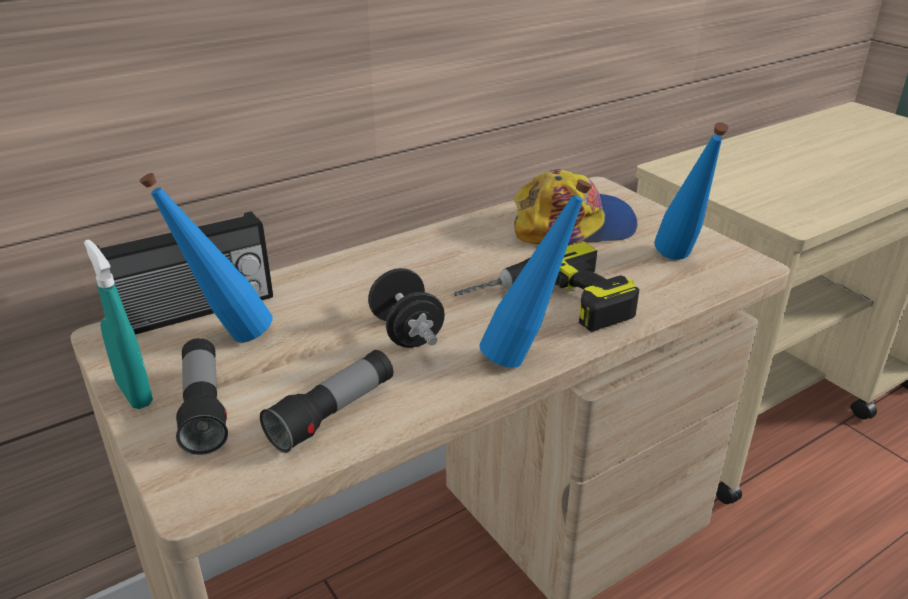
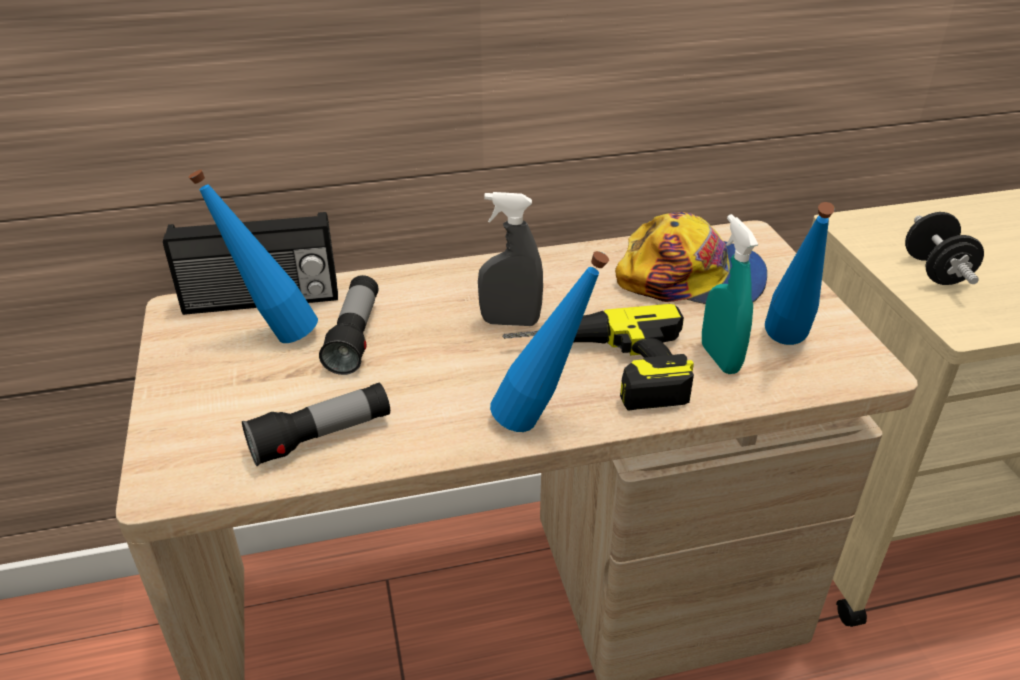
camera: 20 degrees right, 5 degrees up
(134, 393) = (167, 373): turquoise spray bottle -> turquoise spray bottle (720, 358)
(204, 408) = (215, 402): flashlight -> flashlight (355, 337)
(406, 332) = (439, 367): black dumbbell -> black dumbbell (935, 271)
(445, 285) = (510, 322): none -> grey spray bottle

